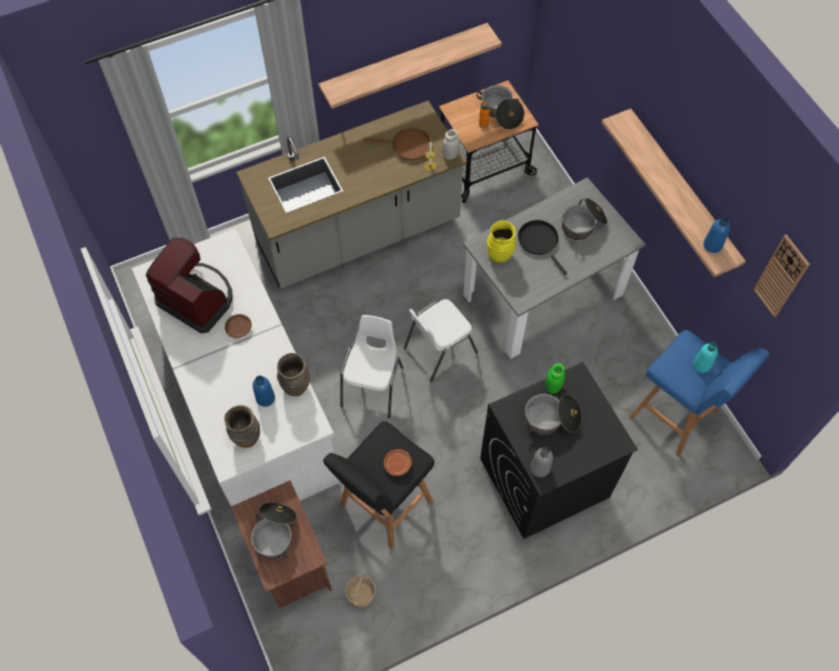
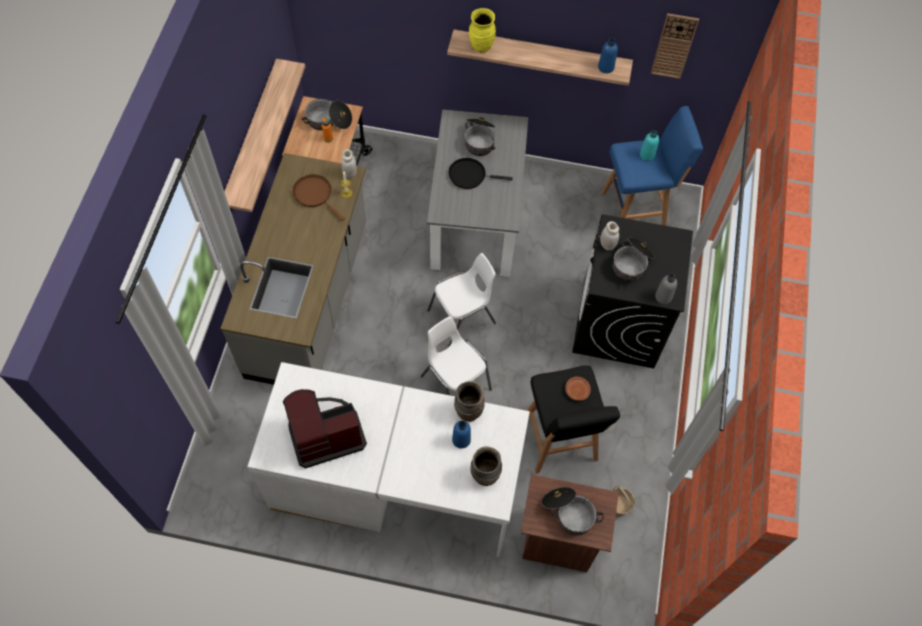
camera: 55 degrees left, 0 degrees up
(239, 328) = (380, 419): brown plate -> none
(408, 146) = (314, 194): brown frying pan -> brown frying pan turned 90 degrees counterclockwise
(439, 350) = (462, 317): white chair -> white chair turned 120 degrees counterclockwise
(499, 254) = (458, 207): yellow vase -> yellow vase (481, 46)
(553, 386) = (607, 245): green jar -> white jar

